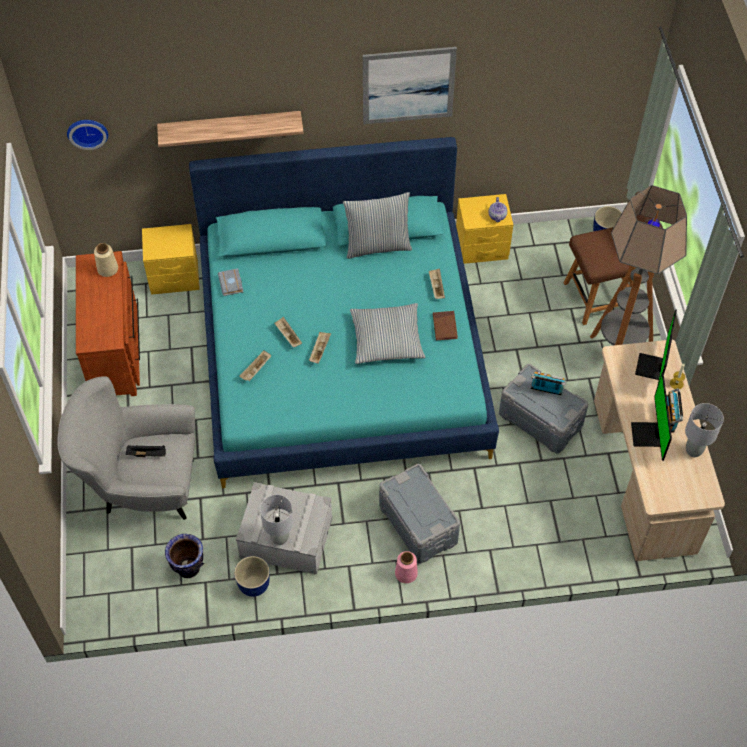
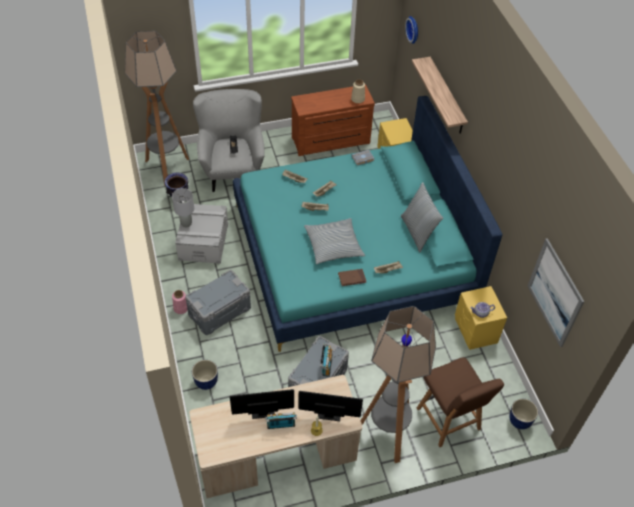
camera: 80 degrees right, 5 degrees down
(115, 584) = (167, 168): none -> floor lamp
(254, 585) = (169, 230): planter -> planter (206, 382)
(408, 85) = (504, 167): picture -> picture (555, 293)
(693, 450) = (251, 443): grey table lamp -> none

